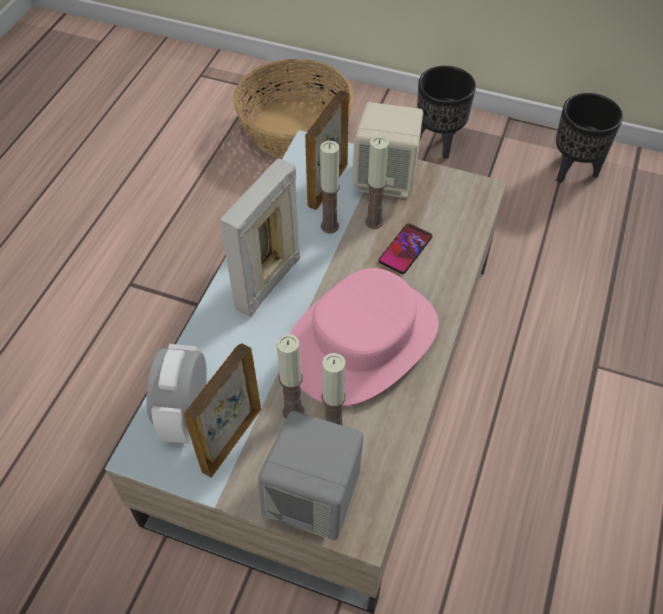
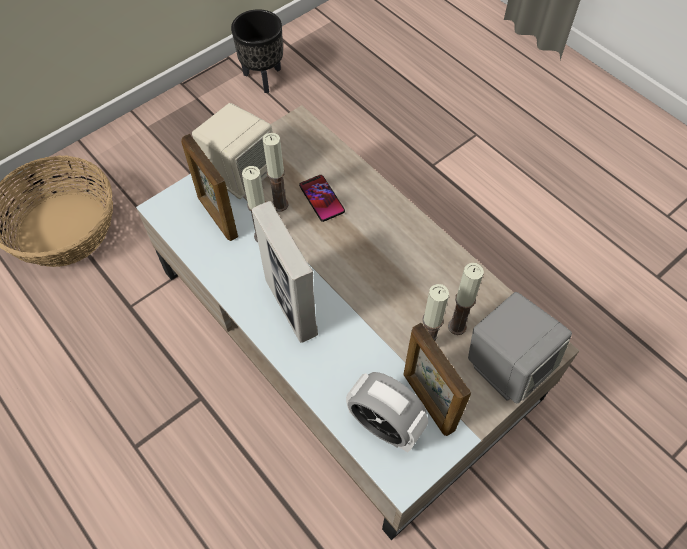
camera: 60 degrees left, 5 degrees up
(363, 341) = (389, 268): pink hat -> none
(439, 142) = (167, 139): black planter -> none

